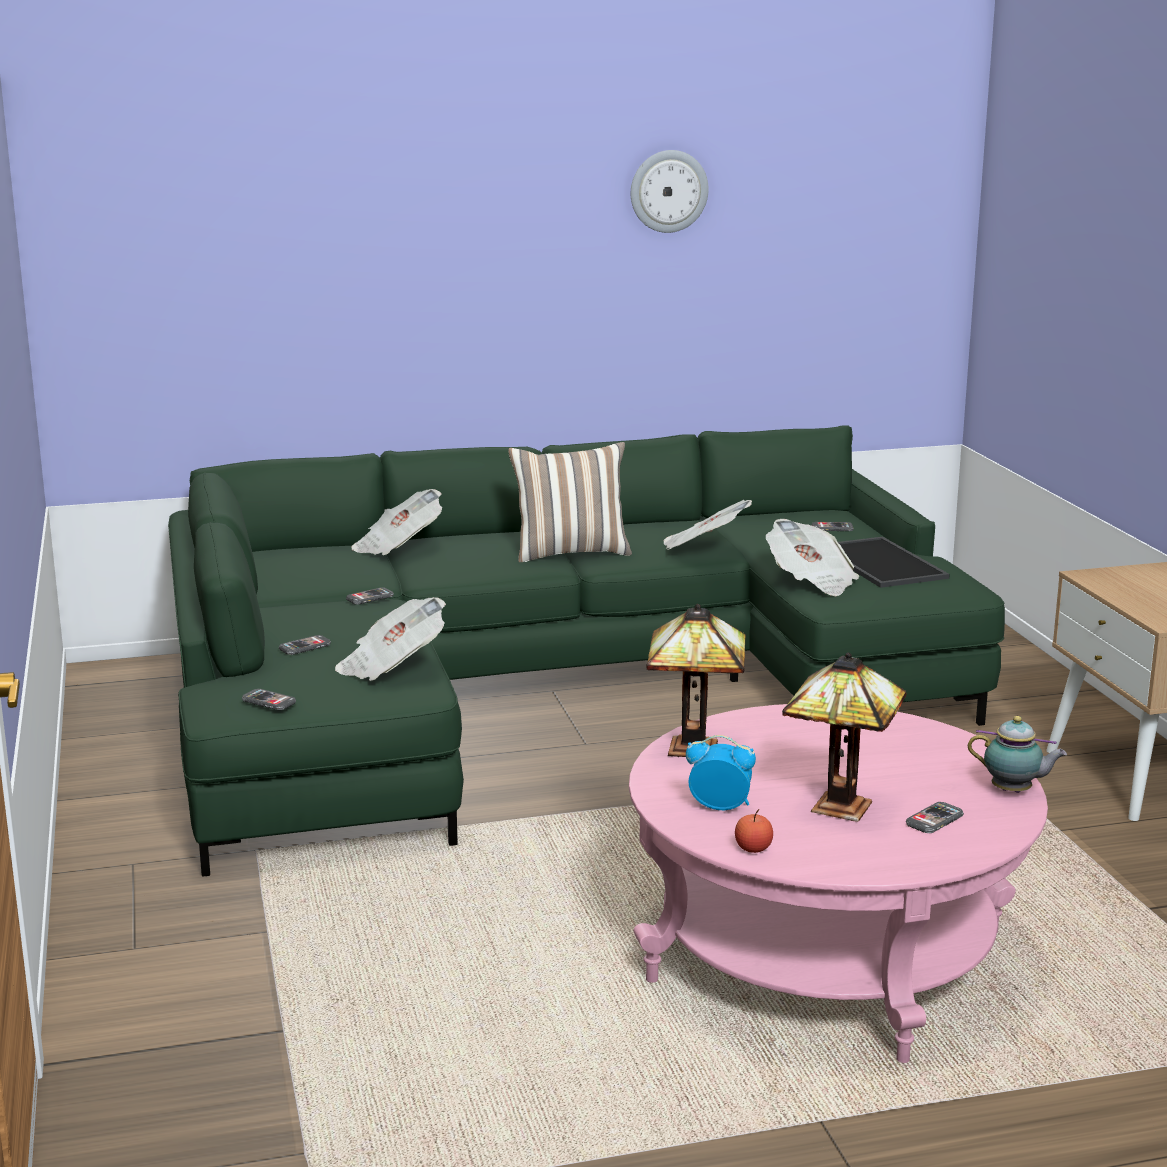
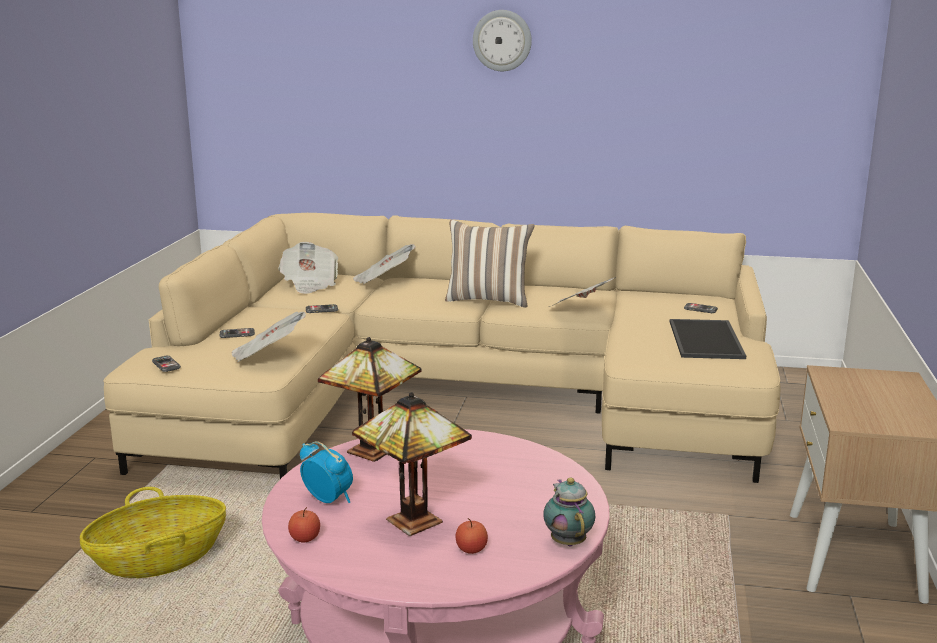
camera: 25 degrees right, 0 degrees up
(396, 960) = (159, 560): none -> basket
(543, 694) = (457, 398): green sofa -> beige sofa
(668, 191) = (614, 44): wall clock -> wall clock (502, 40)
(811, 582) = (633, 345): newspaper -> newspaper (309, 284)
(934, 820) = (471, 549): phone -> apple
(1014, 792) = (568, 541): teapot -> teapot turned 150 degrees counterclockwise

